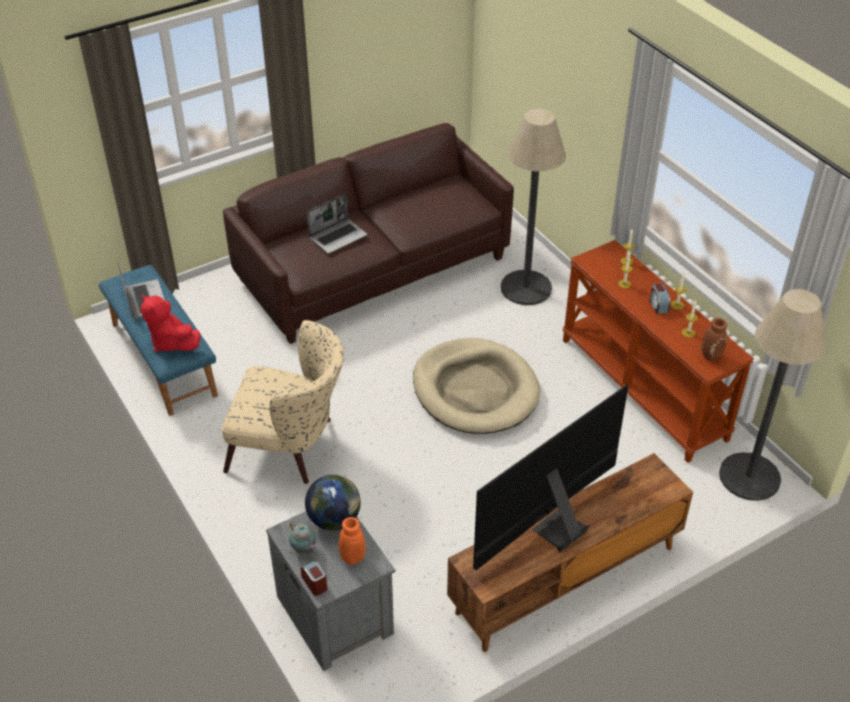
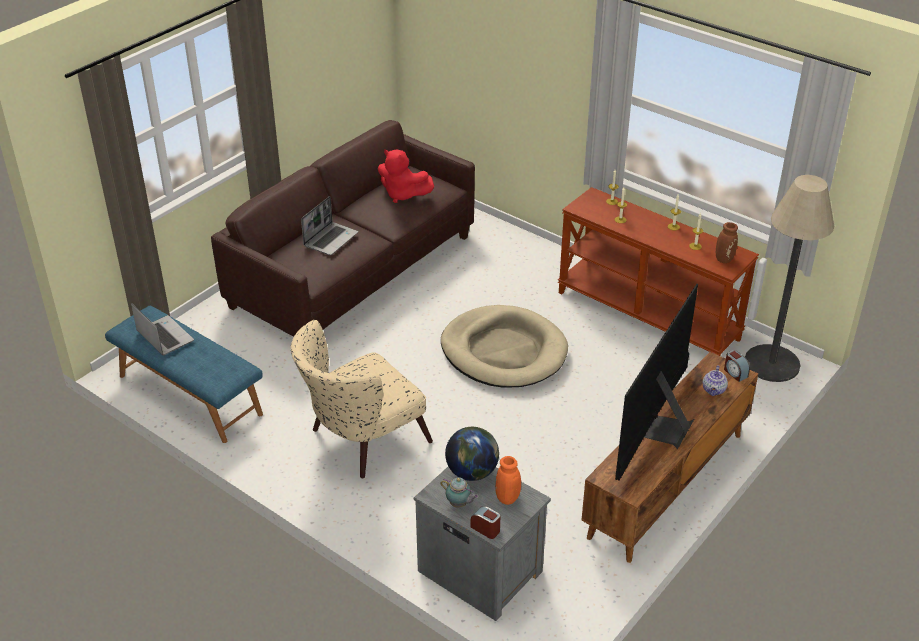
camera: 20 degrees left, 5 degrees down
(172, 342) = (214, 367): red plush toy -> red plush toy (403, 194)
(291, 447) = (360, 441): beige armchair -> beige armchair turned 150 degrees clockwise
(526, 288) = (502, 257): floor lamp -> none
(634, 498) = (714, 390): none -> teapot
(658, 305) = (658, 230): alarm clock -> alarm clock (735, 373)

